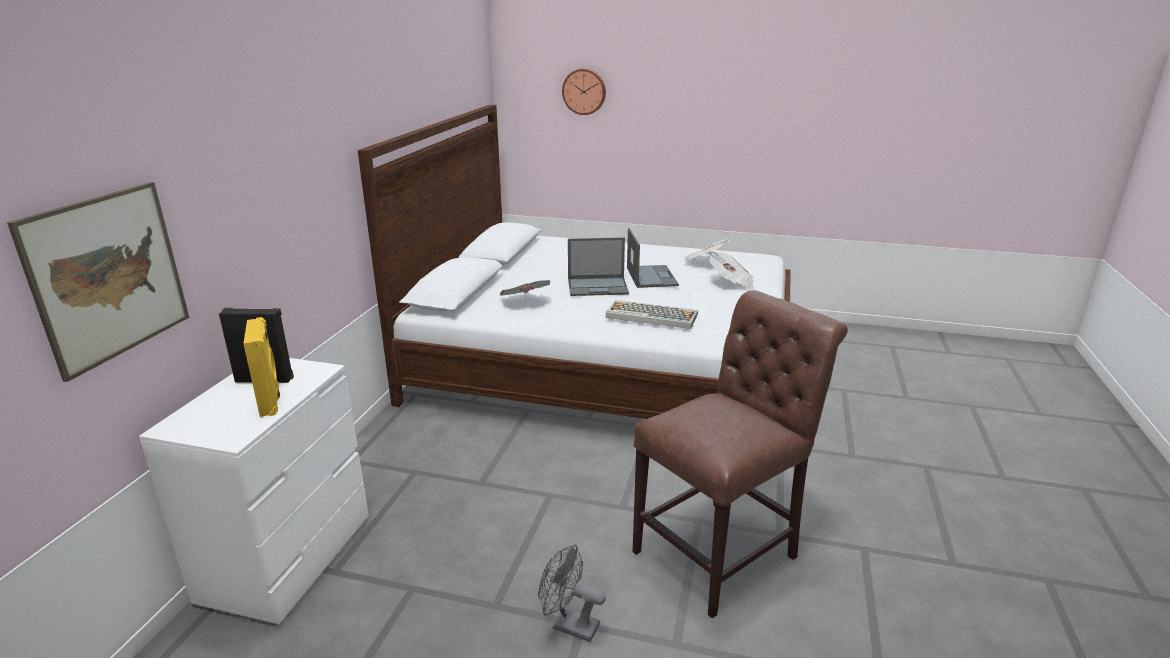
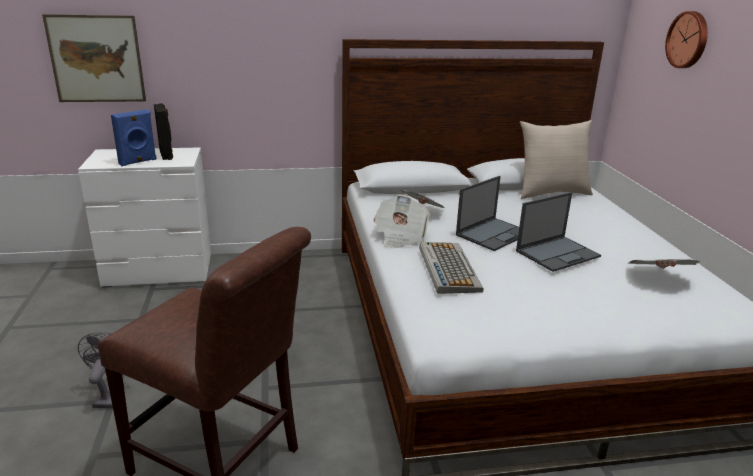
camera: 65 degrees right, 0 degrees up
(271, 401) = (138, 162): yellow speaker -> blue speaker
(534, 248) = (551, 193): none -> beige pillow
(598, 287) = (494, 234): laptop -> laptop turned 105 degrees counterclockwise
(730, 283) = (614, 303): newspaper -> newspaper (400, 236)

